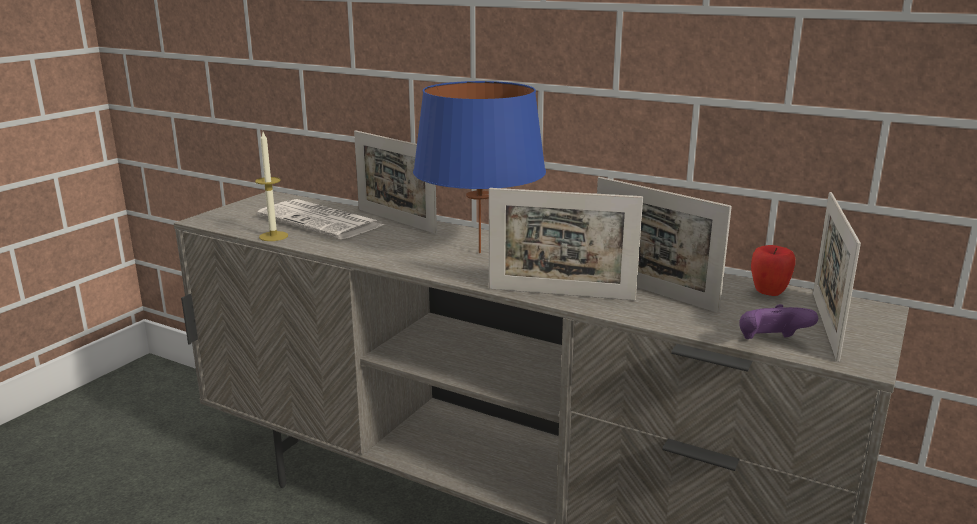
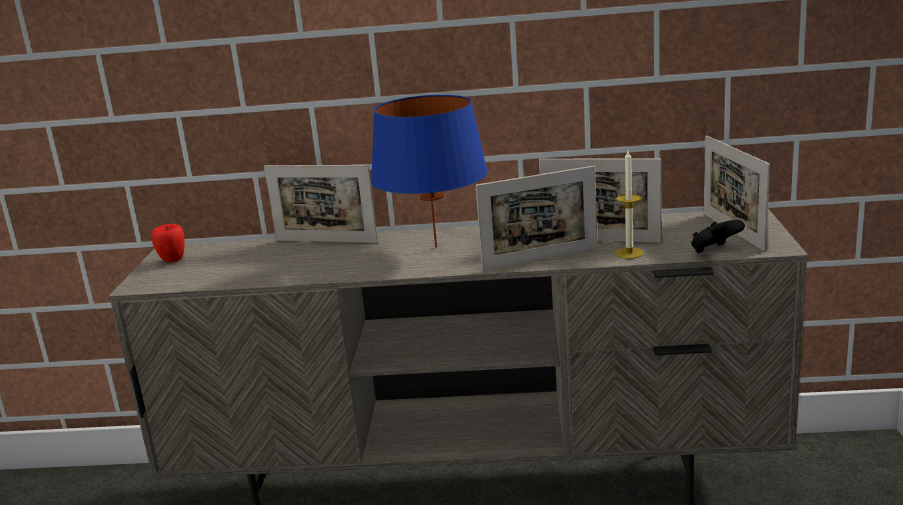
camera: 25 degrees left, 0 degrees up
(273, 236) = (233, 281): candle -> candle (629, 253)
(323, 221) = (259, 258): newspaper -> none
(768, 293) = (676, 221): apple -> apple (173, 261)
(770, 342) = (714, 251): purple game controller -> black game controller

